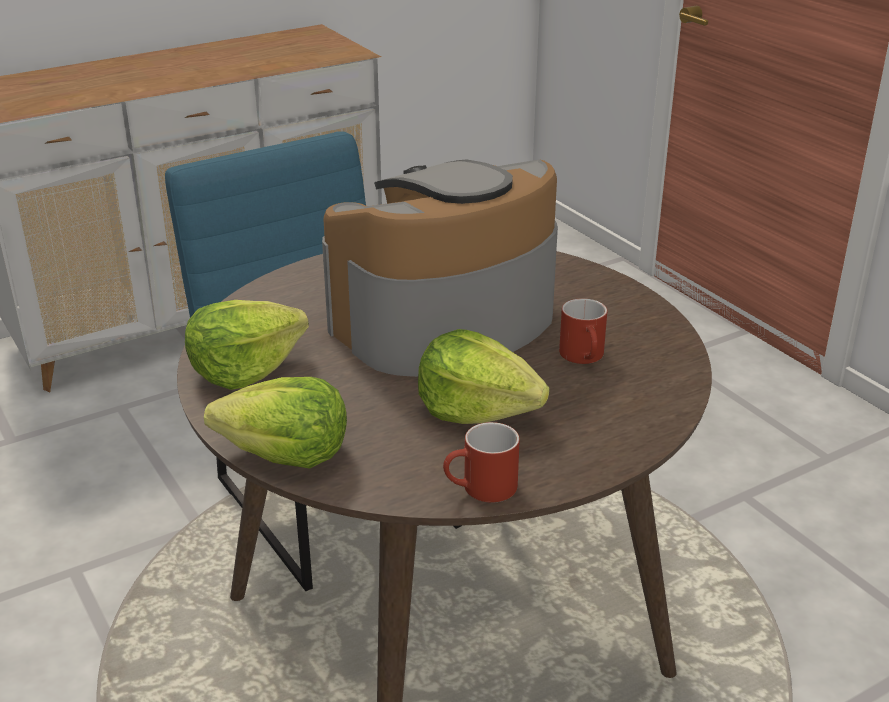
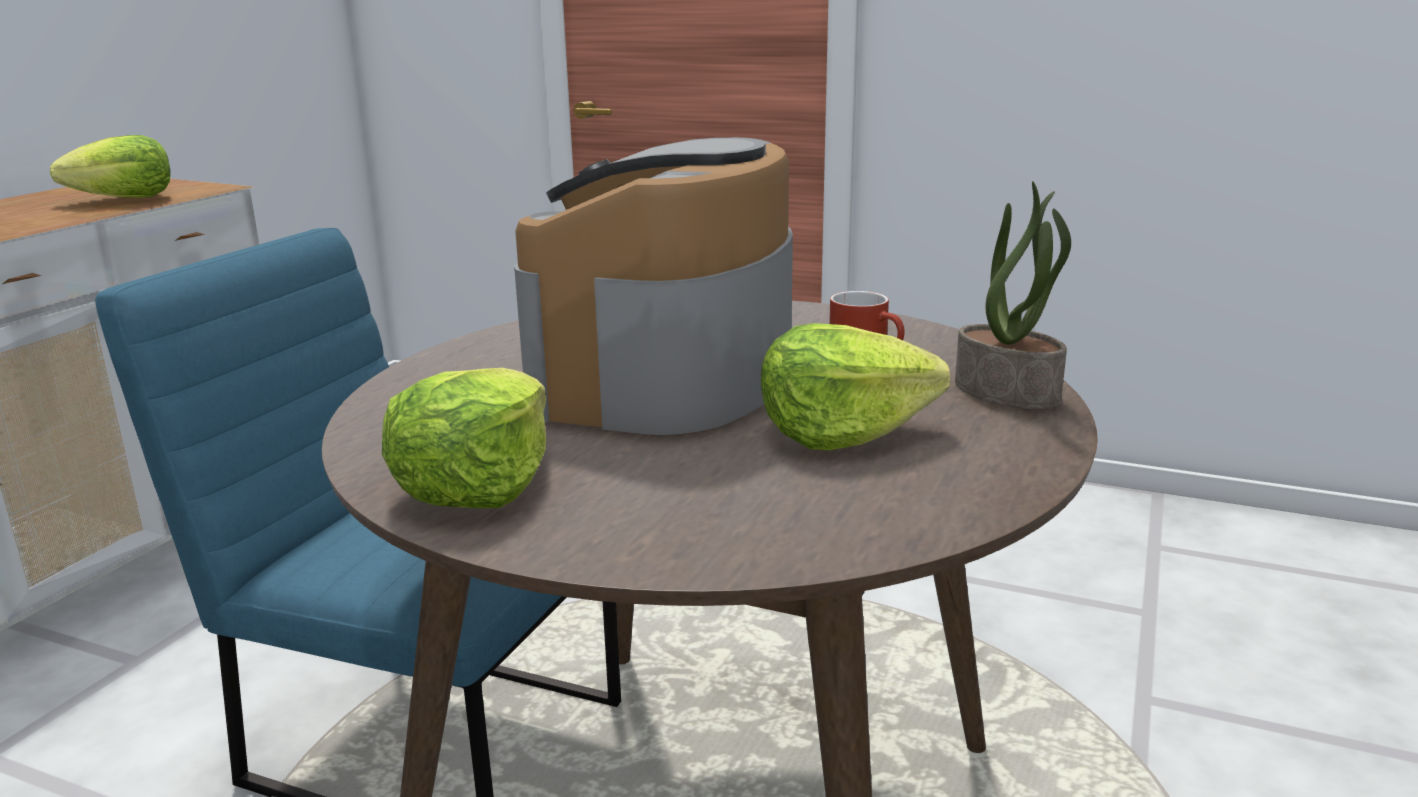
camera: 35 degrees left, 10 degrees down
(286, 455) = (692, 550): lettuce -> lettuce (125, 199)
(481, 490) = (985, 497): red mug -> none
(635, 419) = (1009, 392): none -> potted plant

